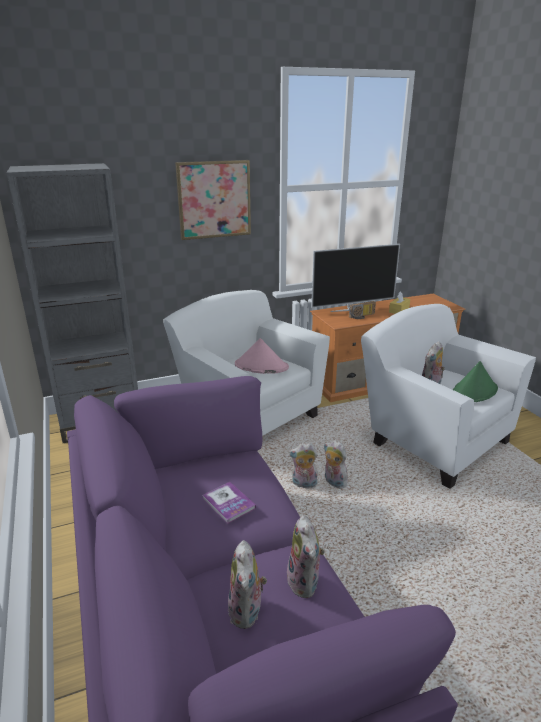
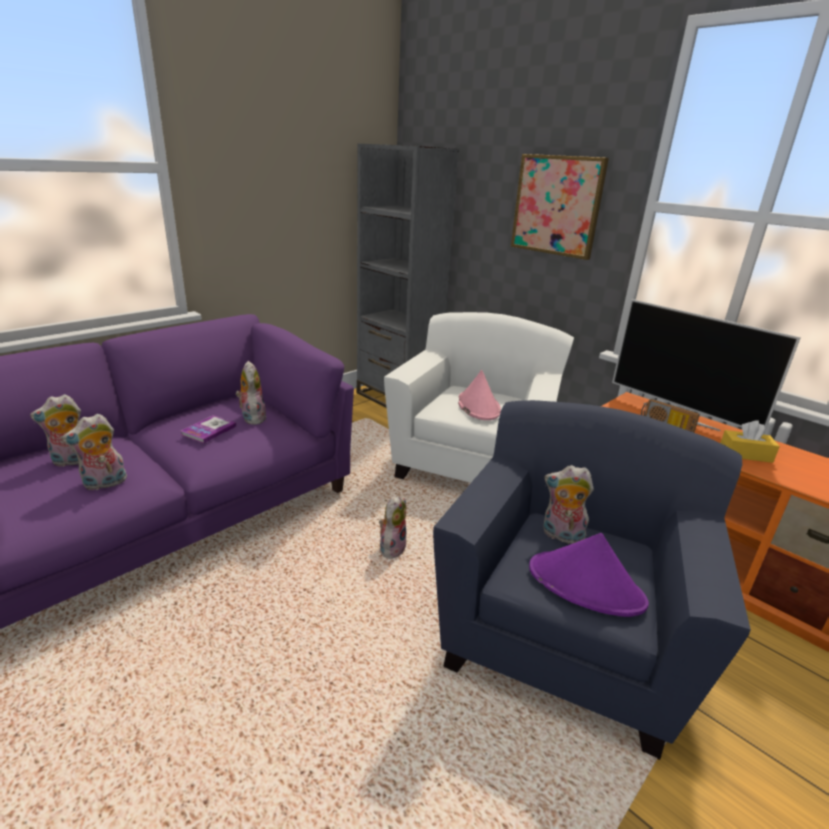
camera: 65 degrees right, 0 degrees up
(303, 485) = (374, 526): plush toy -> plush toy (252, 418)
(433, 440) = (563, 636): white armchair -> blue armchair
(473, 392) = (586, 585): green hat -> purple hat

